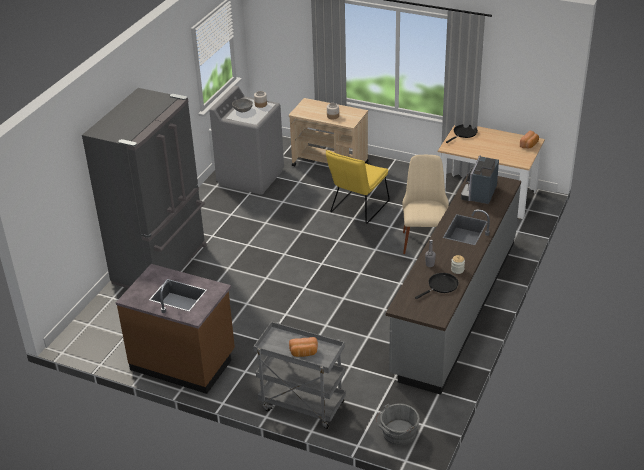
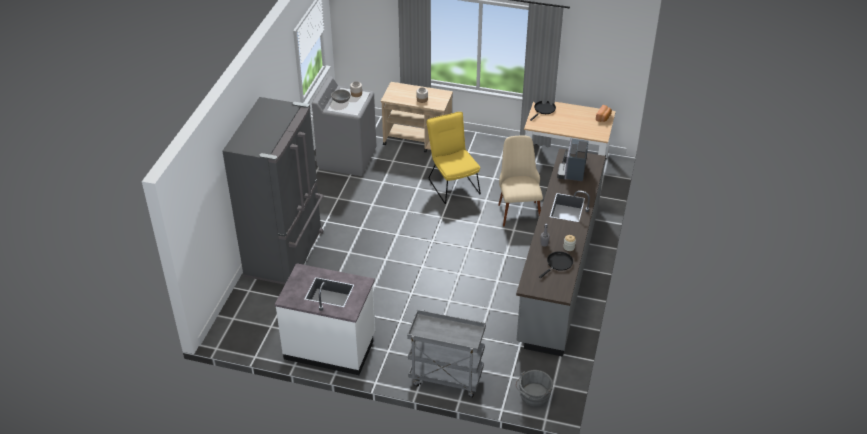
camera: 10 degrees left, 5 degrees up
(183, 361) = (330, 346): brown counter -> white counter
(304, 353) = (452, 336): bread -> none
(357, 208) = (452, 184): yellow chair -> yellow chair turned 135 degrees clockwise

